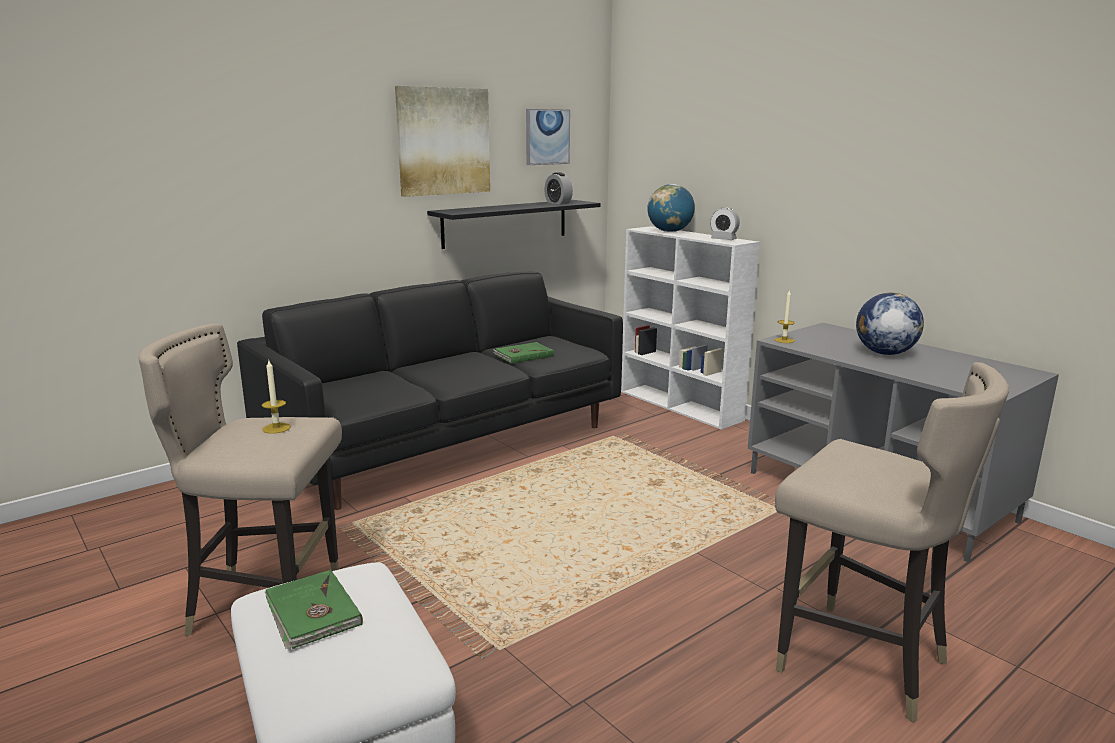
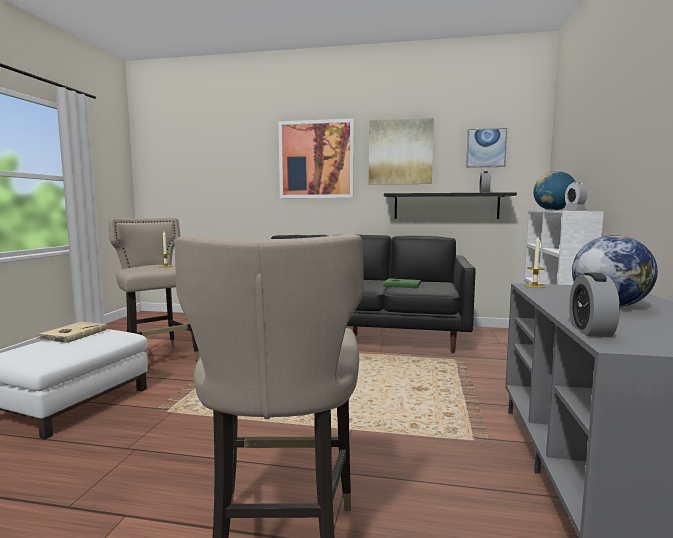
camera: 50 degrees right, 10 degrees down
(309, 153) = (316, 159): none -> picture
(311, 613) = (73, 334): green book -> beige book
(951, 384) = (590, 331): none -> alarm clock

